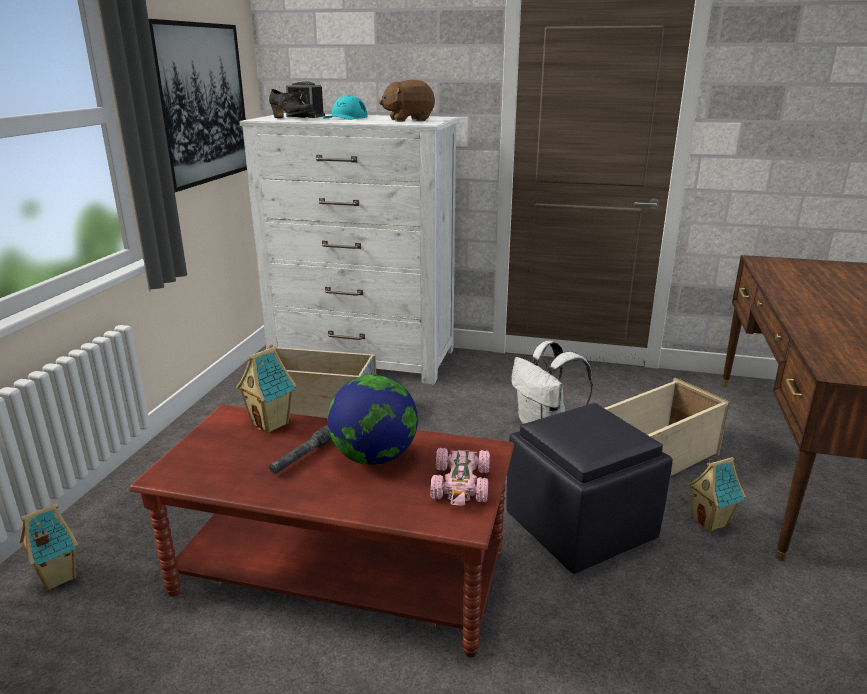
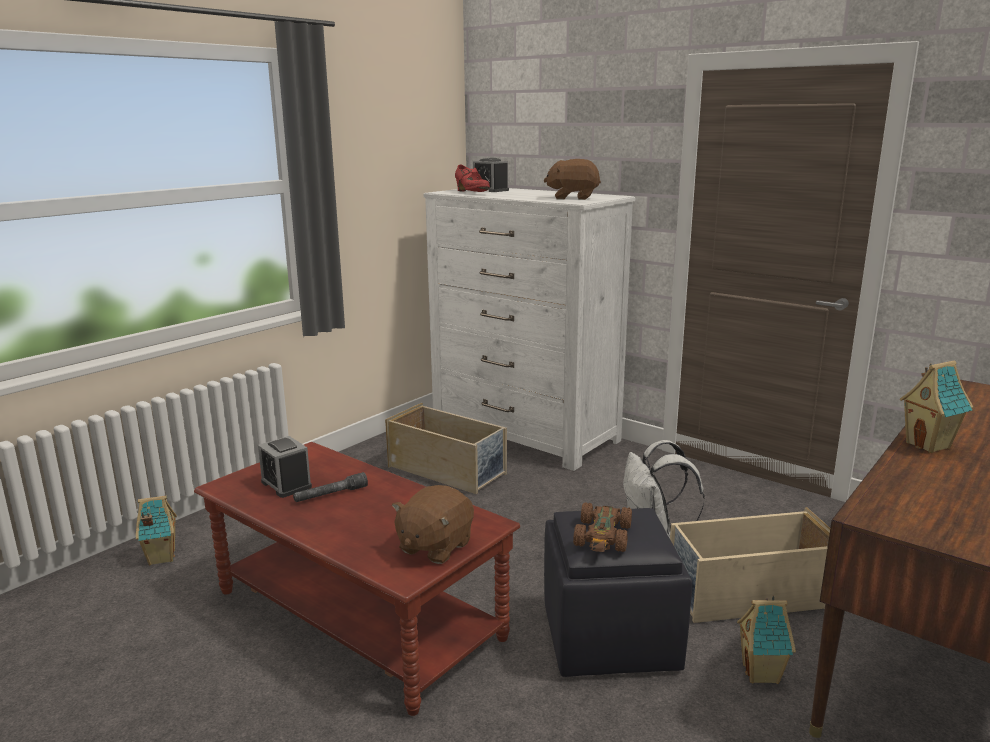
camera: 25 degrees right, 5 degrees down
(200, 104) = (390, 177): picture -> none
(241, 457) = (286, 484): none -> alarm clock
(271, 424) = (333, 464): toy house -> toy house (929, 445)
(293, 119) = (471, 192): black shoe -> red shoe
(345, 118) = (521, 193): turquoise cap -> none
(374, 457) = (386, 508): globe -> none
(461, 484) = (434, 546): pink toy car -> brown plush toy
(589, 437) = (603, 536): none -> brown toy car

